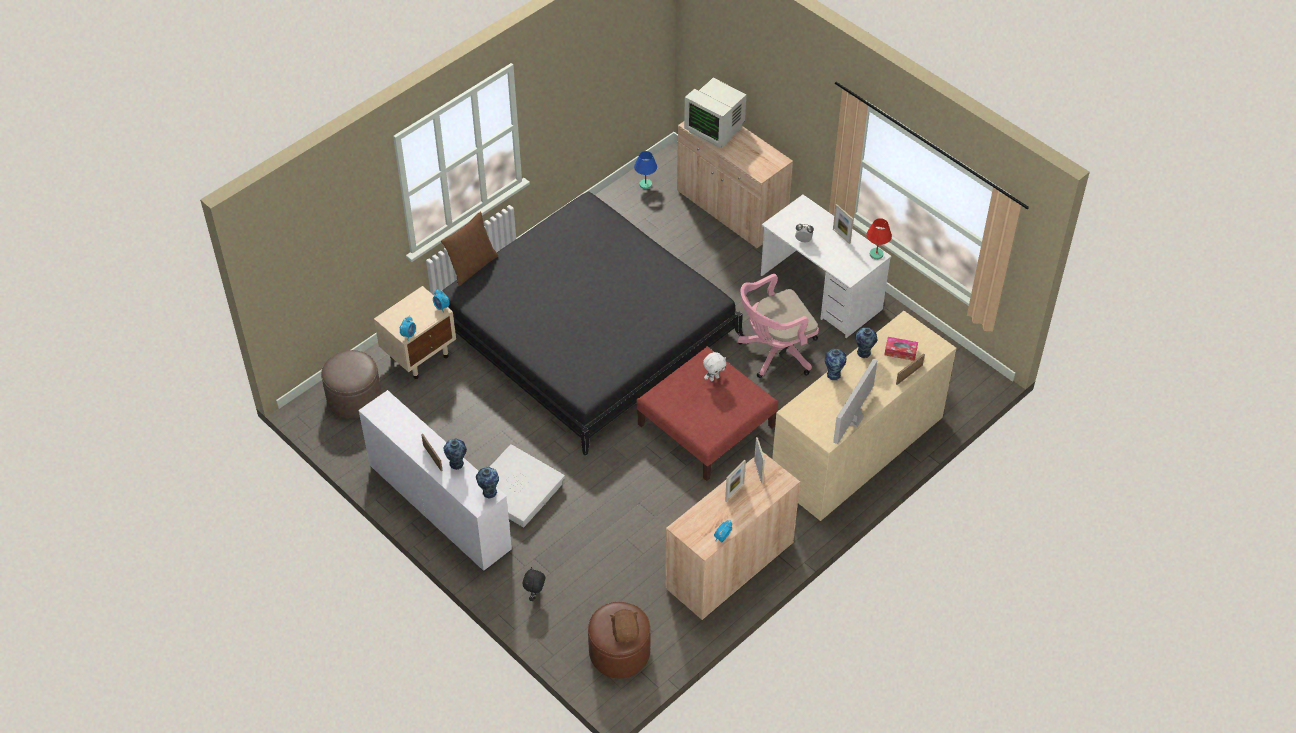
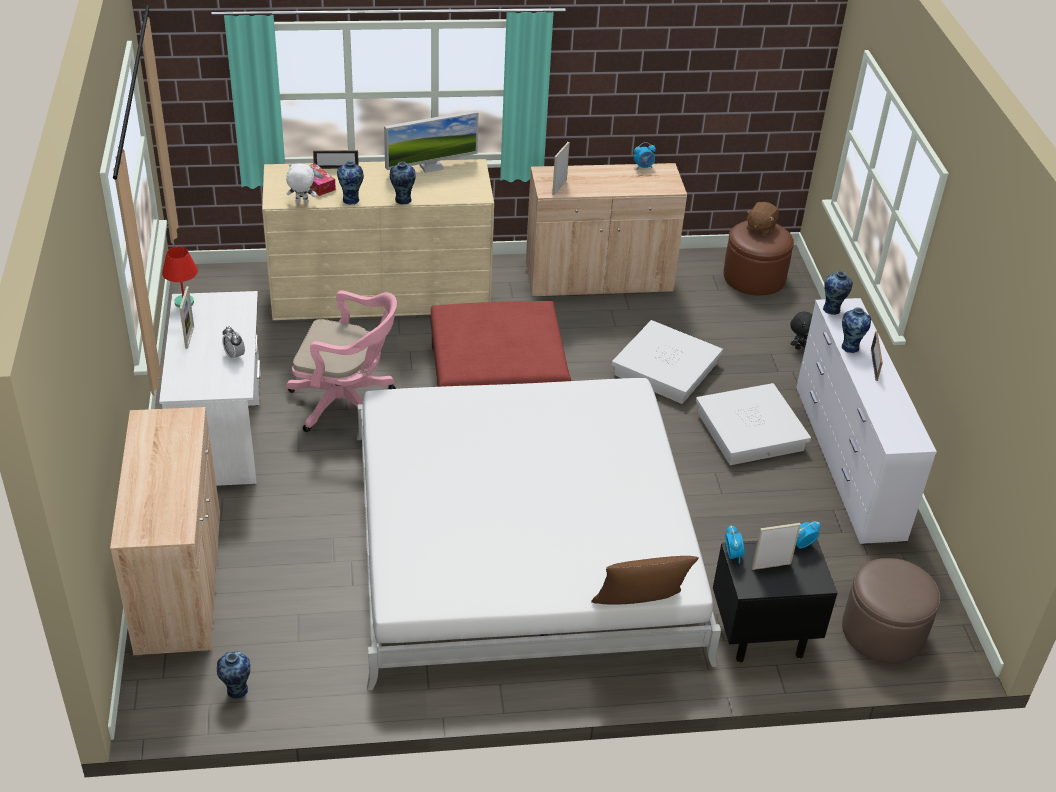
camera: 145 degrees left, 10 degrees down
(420, 356) = (761, 634): beige nightstand -> black nightstand
(587, 330) = (523, 542): black bed -> white bed
(611, 509) = (665, 369): none -> white storage box
(646, 184) = (236, 691): blue table lamp -> vase
(714, 378) = (472, 348): white plush toy -> white plush toy (301, 203)
(715, 129) = (157, 505): monitor -> none
(734, 492) = (597, 186): picture frame -> picture frame (771, 566)

